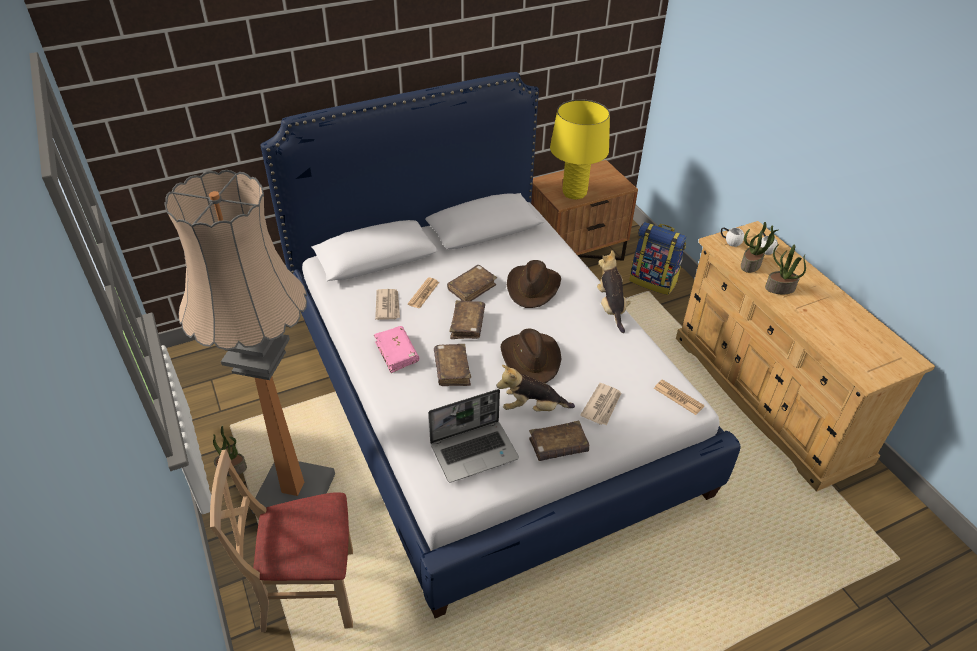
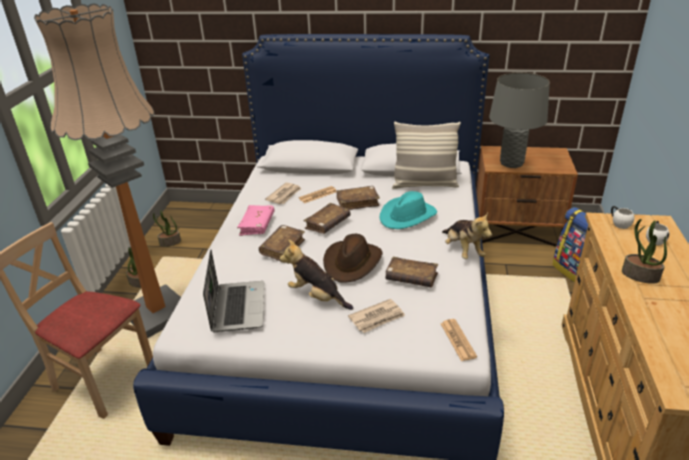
camera: 35 degrees right, 10 degrees down
(474, 451) = (237, 307): laptop -> laptop turned 105 degrees counterclockwise
(515, 244) = (424, 184): none -> pillow
(533, 287) = (407, 216): brown hat -> turquoise hat
(558, 446) = (307, 332): brown book -> brown book (411, 278)
(574, 193) = (511, 163): yellow table lamp -> grey table lamp
(611, 308) = (463, 250): plush toy -> plush toy turned 135 degrees clockwise
(751, 265) = (624, 247): potted plant -> potted plant (170, 243)

